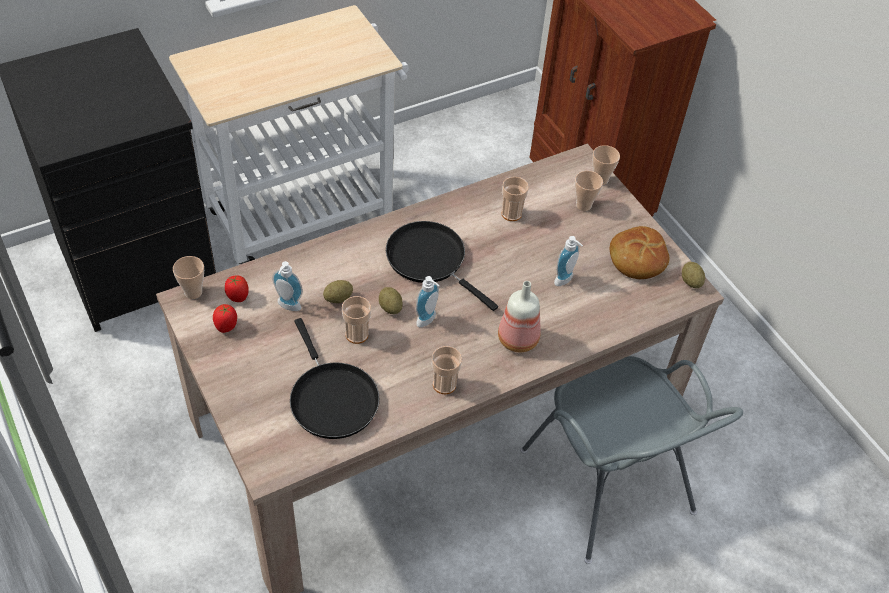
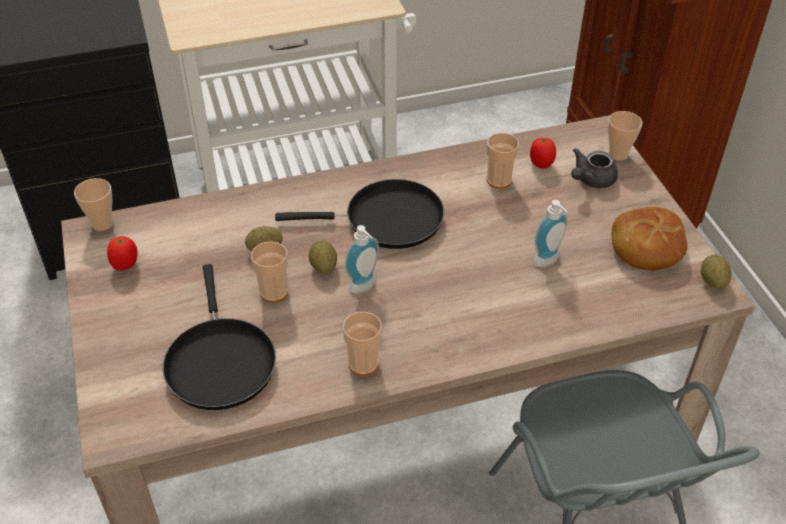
camera: 15 degrees right, 5 degrees down
(237, 297) = (150, 234): tomato -> tomato (541, 164)
(287, 307) = (203, 252): soap dispenser -> none
(430, 260) = (386, 220): black frying pan -> black frying pan turned 120 degrees clockwise
(519, 339) = (473, 322): bottle -> none
(583, 205) = (590, 180): cup -> grey teapot

